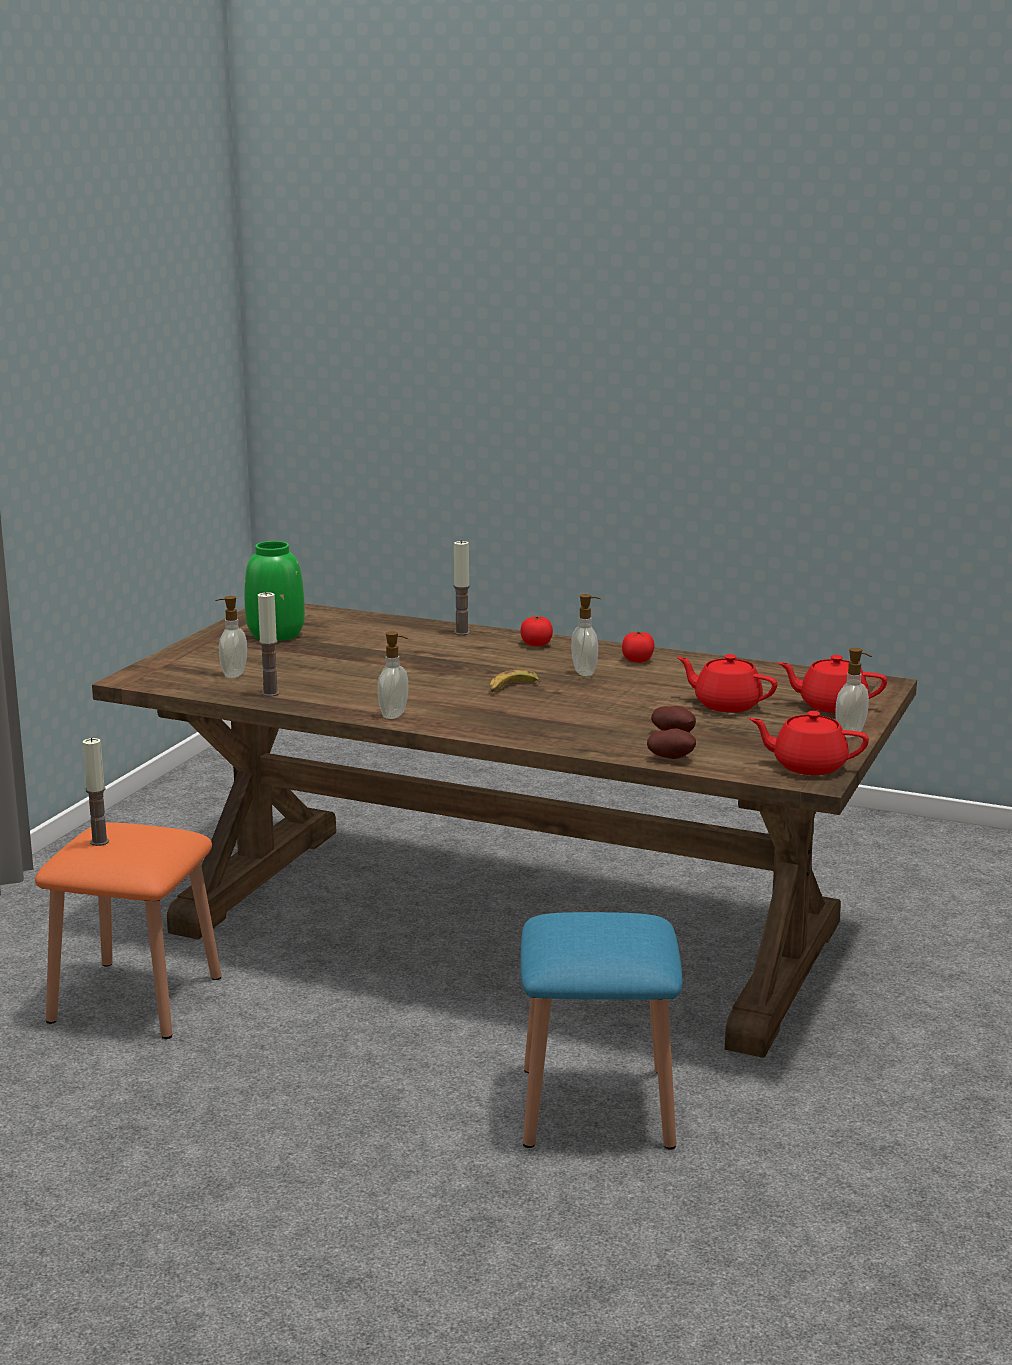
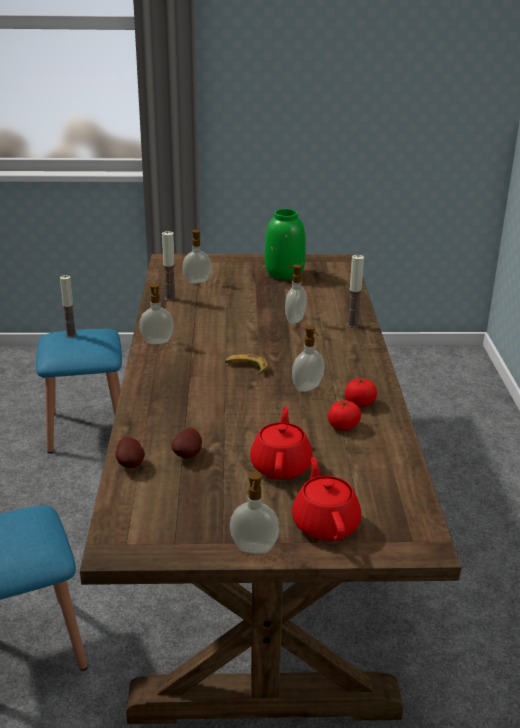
camera: 65 degrees right, 10 degrees up
(135, 999) = (87, 428): orange stool -> blue stool
(415, 651) = (294, 320): none -> soap dispenser
(536, 644) = (355, 356): tomato -> tomato (343, 426)
(808, 766) = (148, 537): red teapot -> none

